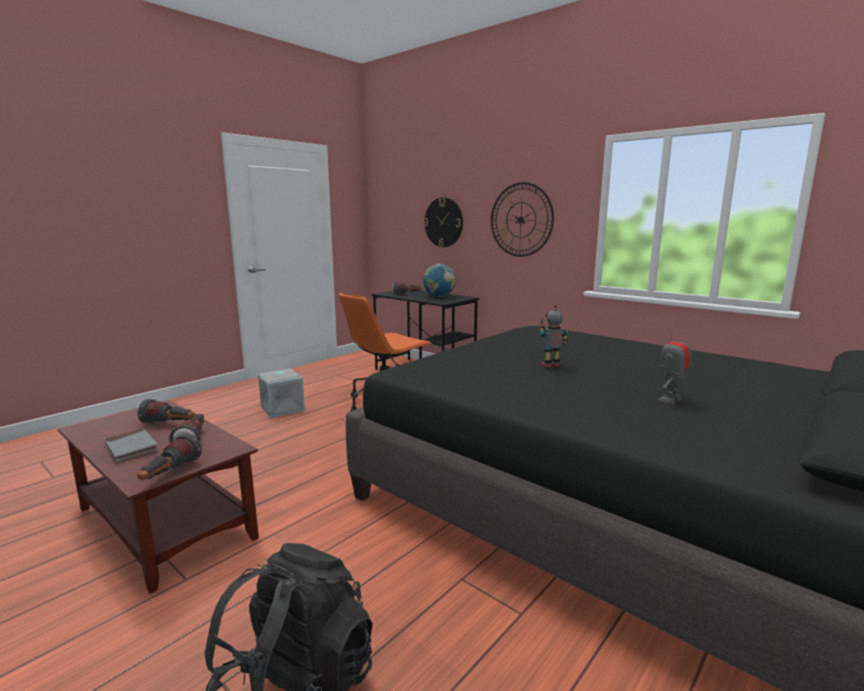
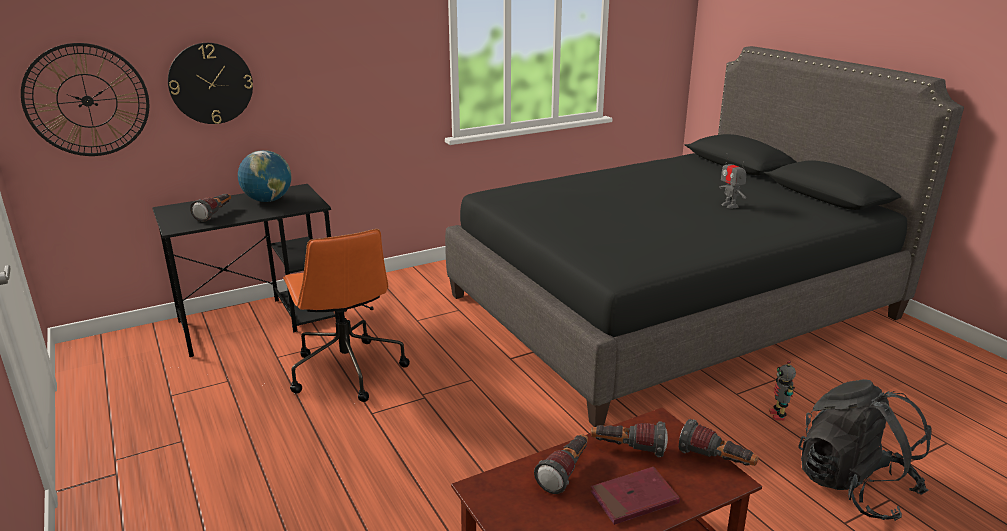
camera: 70 degrees left, 10 degrees up
(131, 447) = (634, 499): grey book -> red book
(282, 408) = (275, 465): grey storage box -> none
(521, 220) = (352, 66): wall clock -> wall clock (87, 100)
(551, 365) = (633, 217): toy robot -> toy robot (778, 415)

